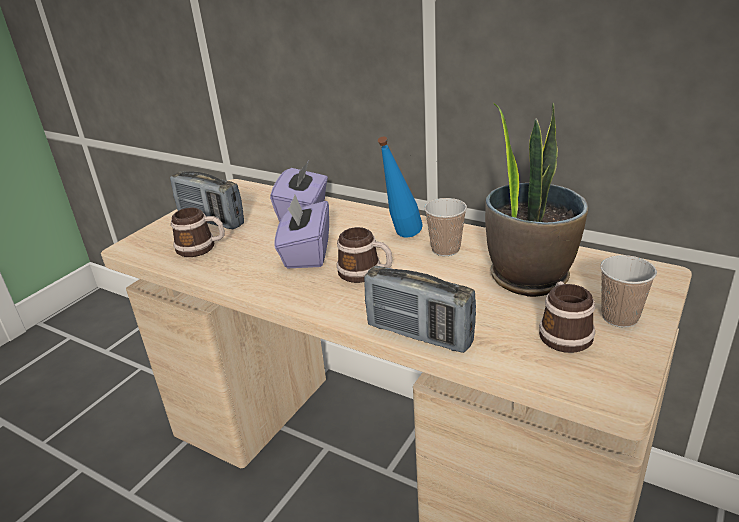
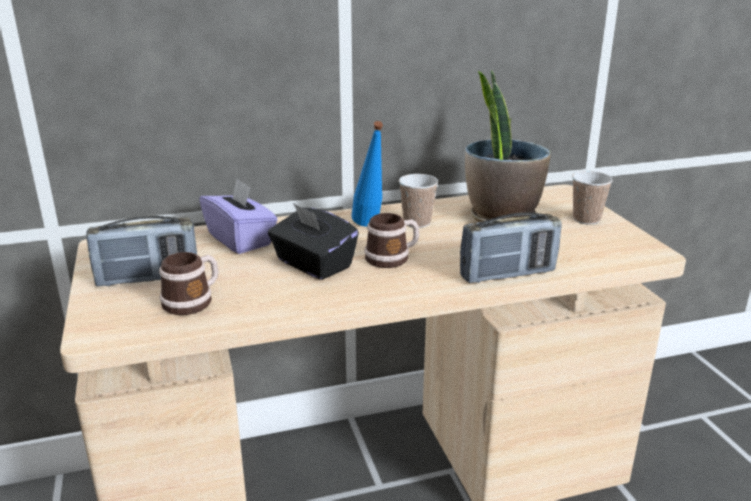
camera: 50 degrees left, 5 degrees down
(306, 253) = (313, 264): purple tissue box -> black tissue box
(563, 332) = (576, 238): mug -> none

